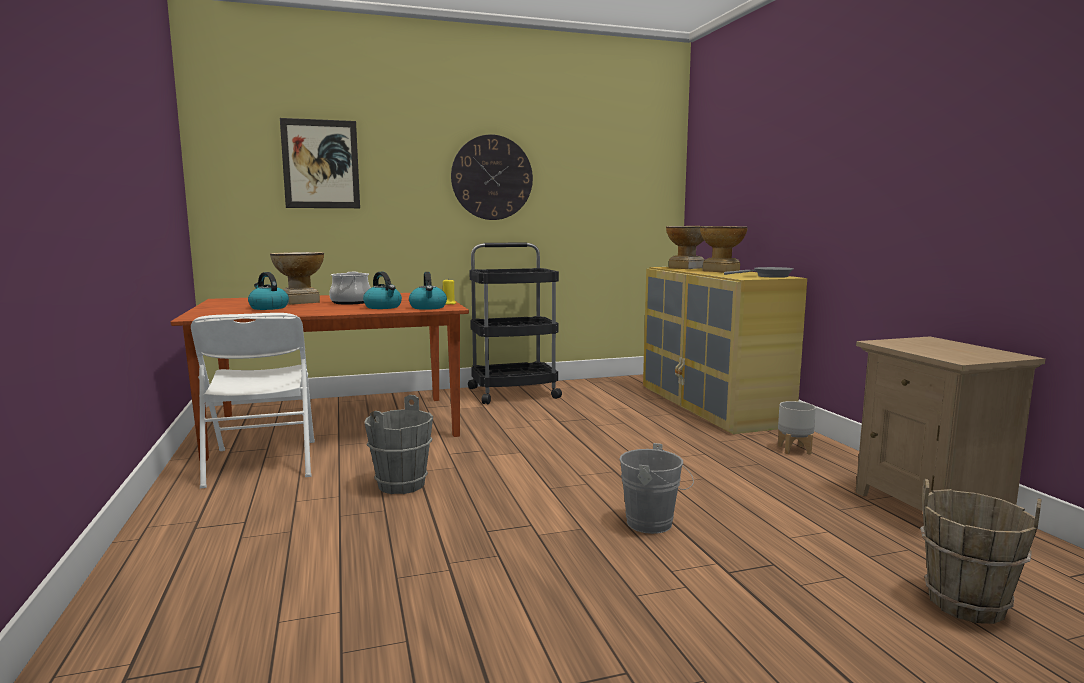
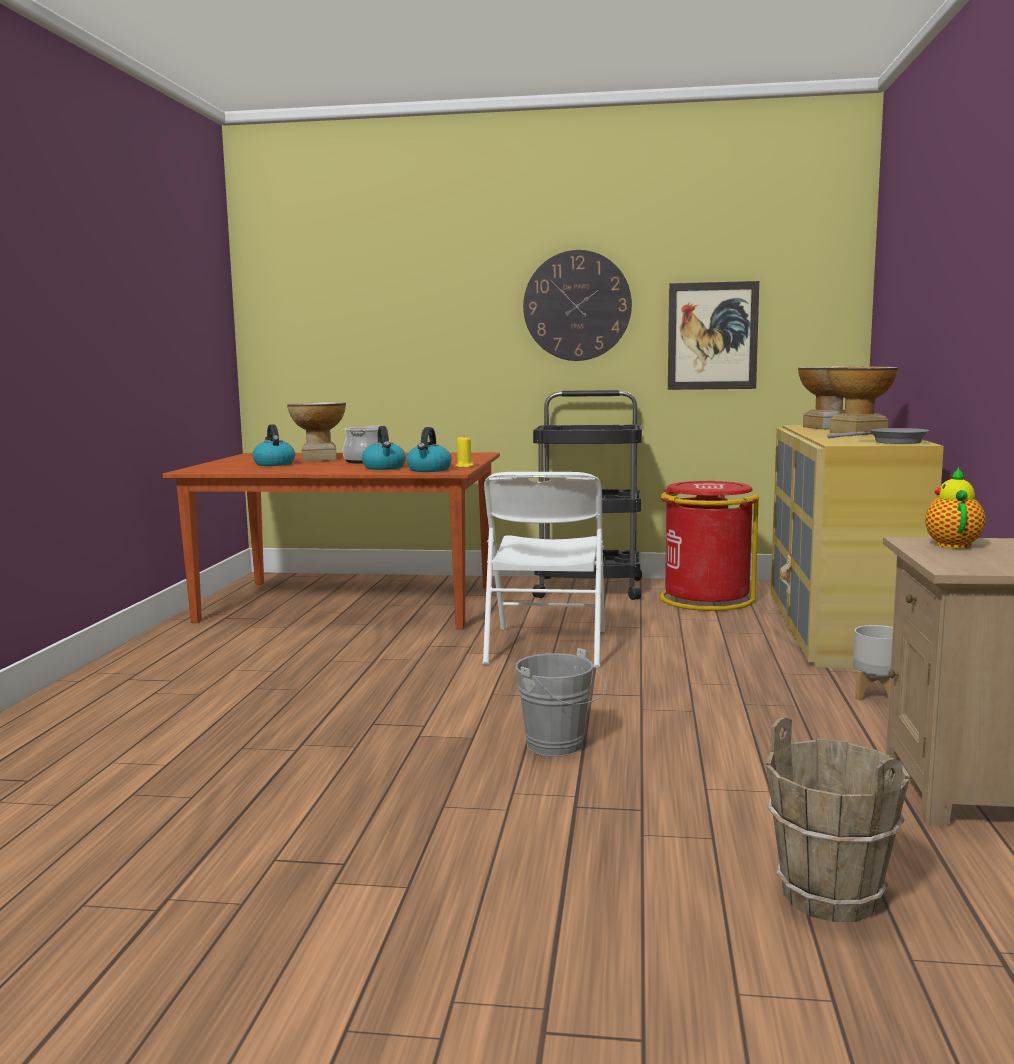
camera: 25 degrees right, 0 degrees up
(262, 463) = (241, 631): white chair -> white chair (546, 647)
(321, 164) = (371, 299): picture -> picture (712, 336)
(402, 485) = (344, 669): grey bucket -> none
(603, 393) = (705, 599): none -> red trash can
(908, 343) = (952, 544): none -> teapot

